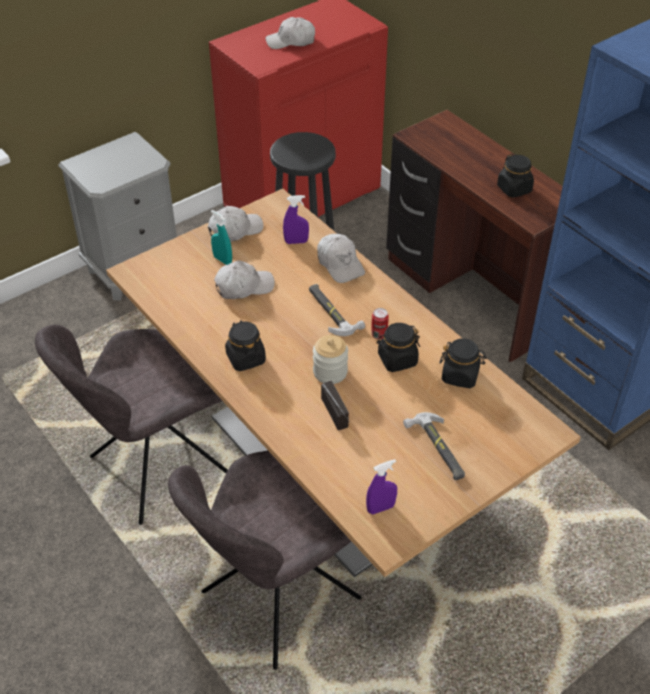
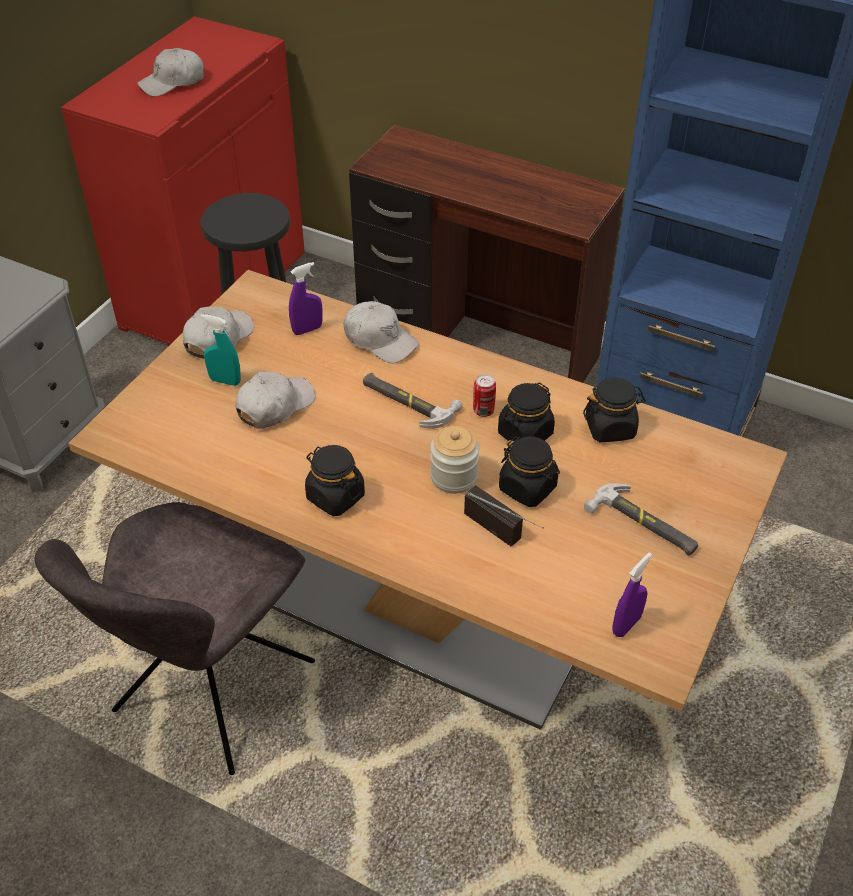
camera: 25 degrees left, 0 degrees up
(276, 599) = (461, 798): grey chair -> none
(514, 189) = (531, 194): black jar -> black jar (528, 488)

